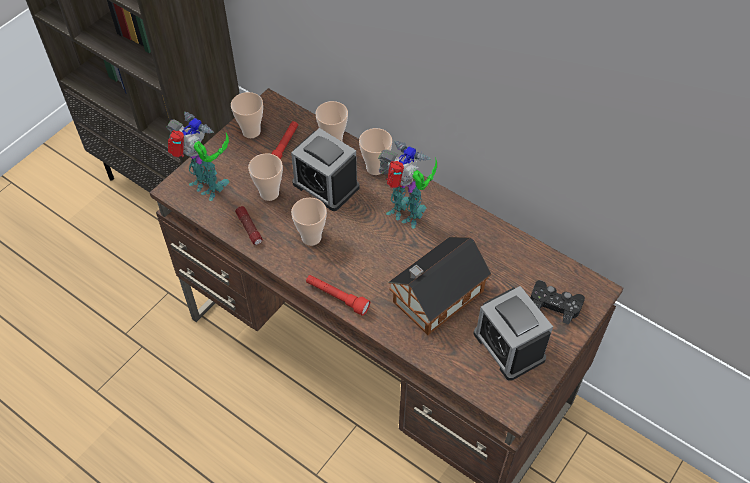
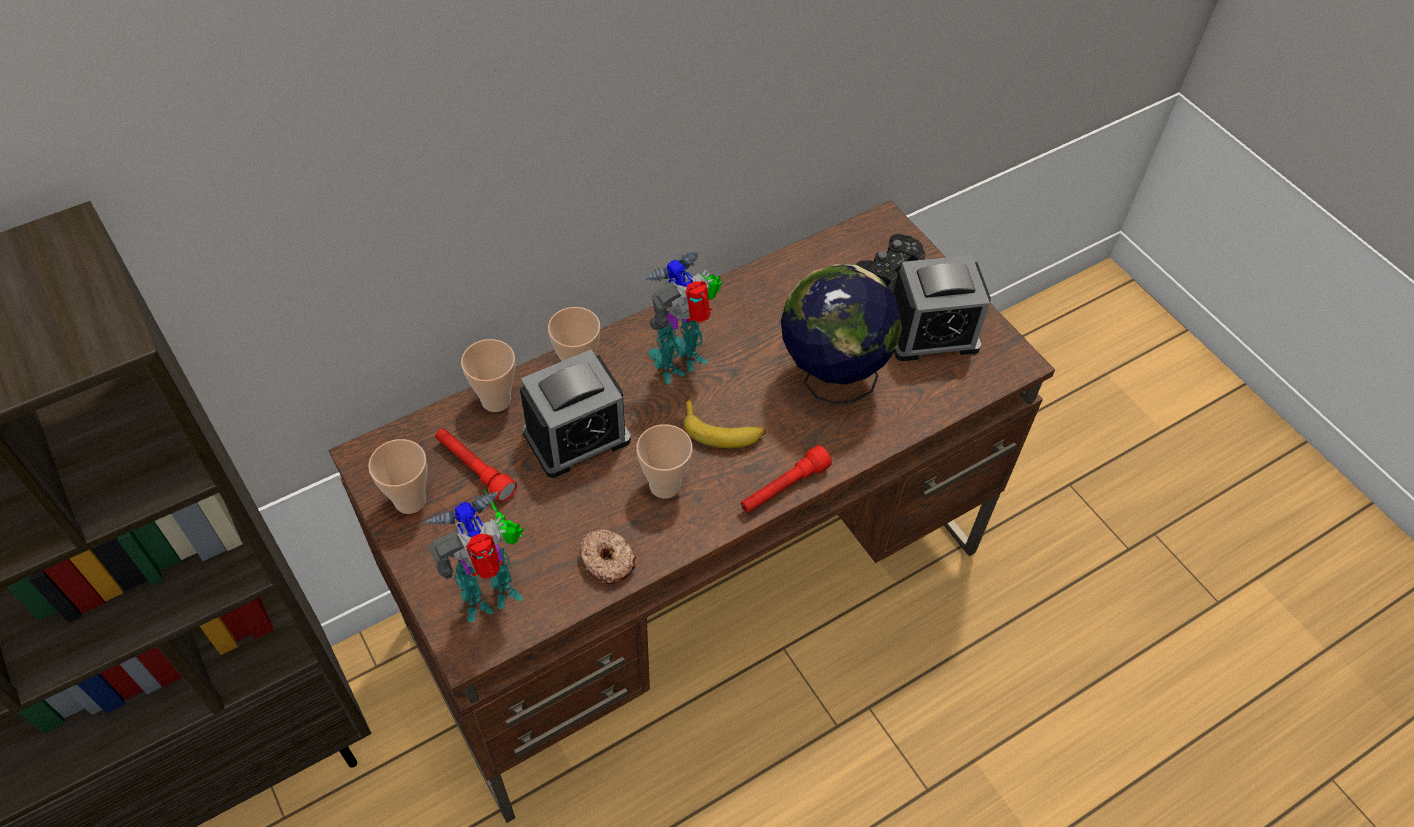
camera: 70 degrees left, 0 degrees up
(249, 229) = (608, 560): flashlight -> donut
(269, 193) = (552, 513): cup -> none
(364, 253) = (723, 431): none -> banana
(434, 298) = (830, 380): toy house -> globe

